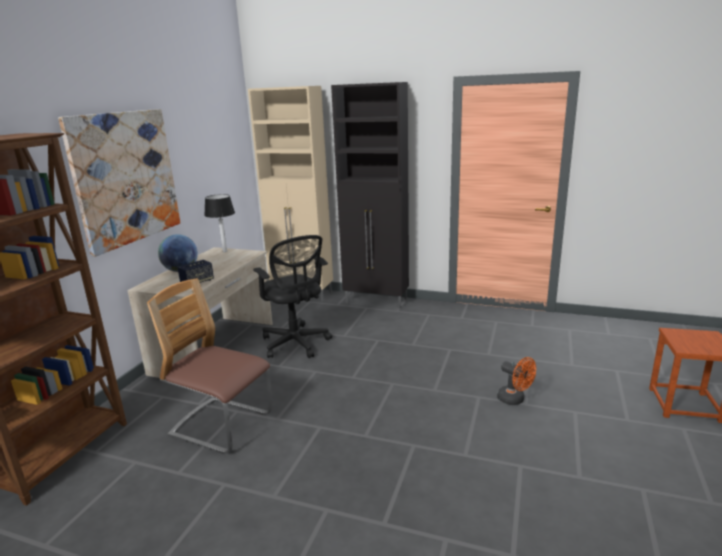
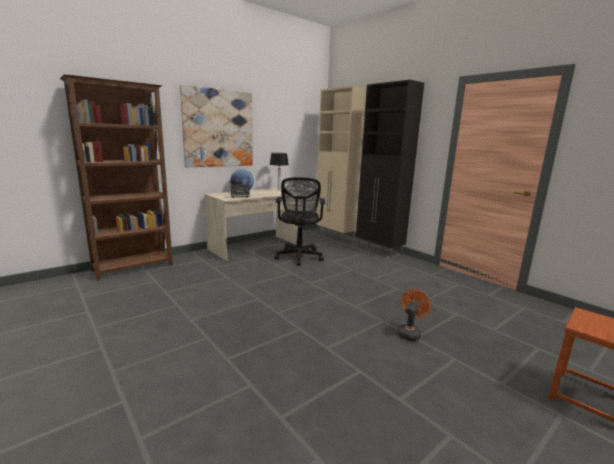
camera: 30 degrees right, 5 degrees down
(222, 425) = (211, 280): chair -> none
(515, 400) = (410, 332): orange fan -> orange fan turned 135 degrees counterclockwise

